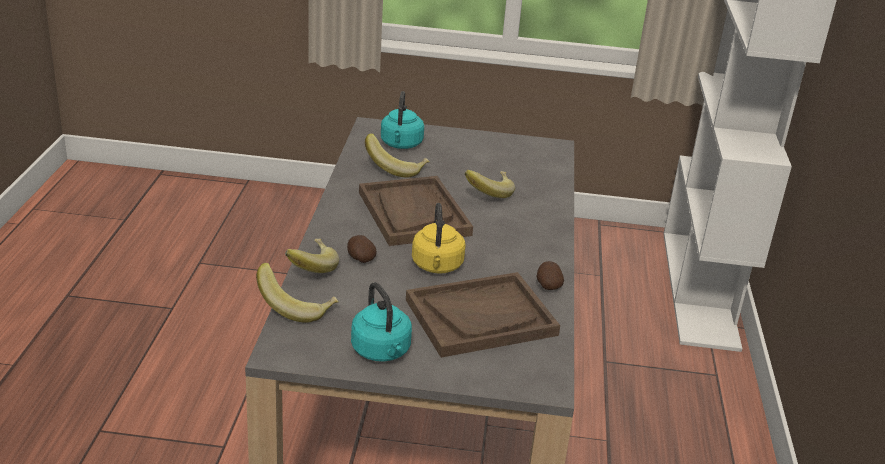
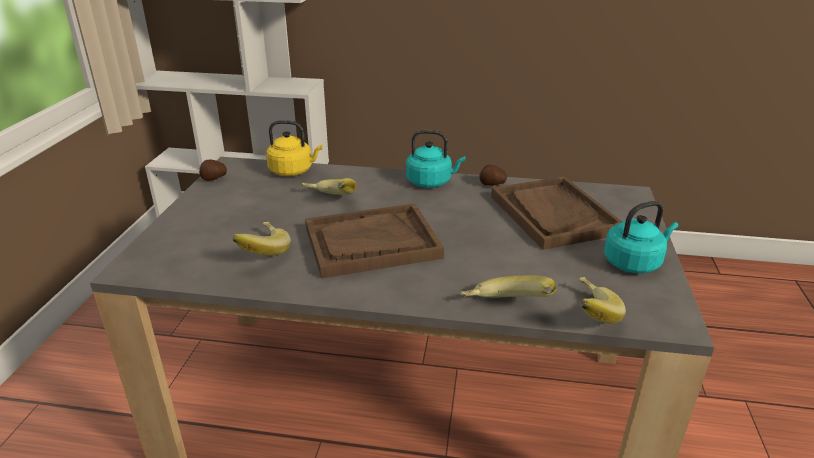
camera: 85 degrees left, 0 degrees up
(360, 259) = (474, 276): potato -> potato (214, 179)
(401, 145) = (196, 248): turquoise kettle -> turquoise kettle (431, 182)
(437, 266) = (477, 232): yellow kettle -> yellow kettle (293, 171)

